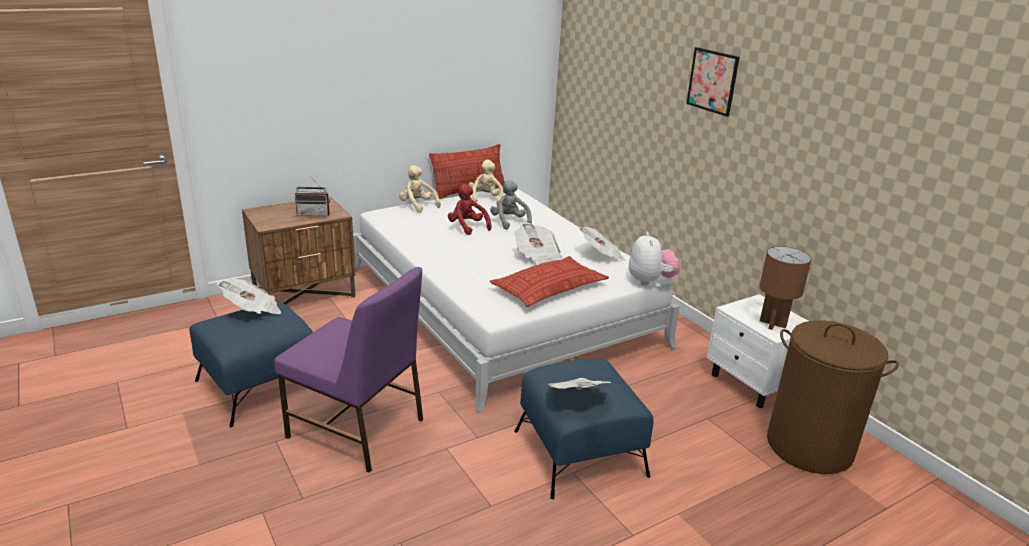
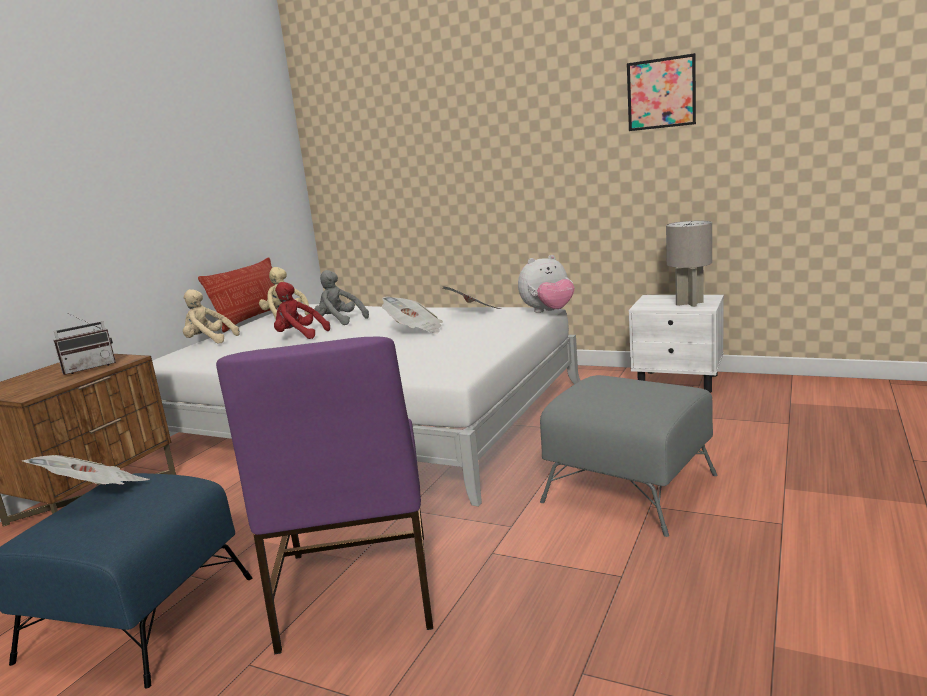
camera: 30 degrees left, 10 degrees down
(357, 430) = (355, 591): purple chair -> purple chair turned 90 degrees clockwise
(549, 288) = (467, 343): pillow -> none
(577, 398) = (637, 401): newspaper -> none
(579, 453) = (630, 489): blue ottoman -> grey ottoman
(650, 281) = (548, 312): plush toy -> plush toy turned 105 degrees clockwise
(712, 81) = (521, 102): picture -> picture (661, 93)
(772, 324) = (689, 303): brown table lamp -> grey table lamp
(809, 446) = (785, 399): brown laundry basket -> none

